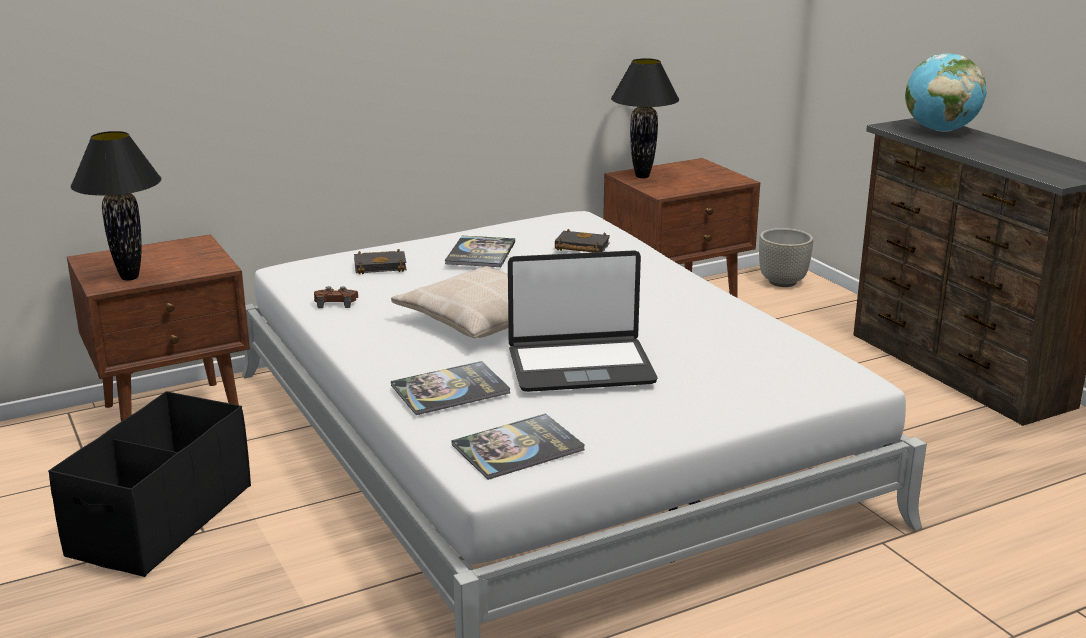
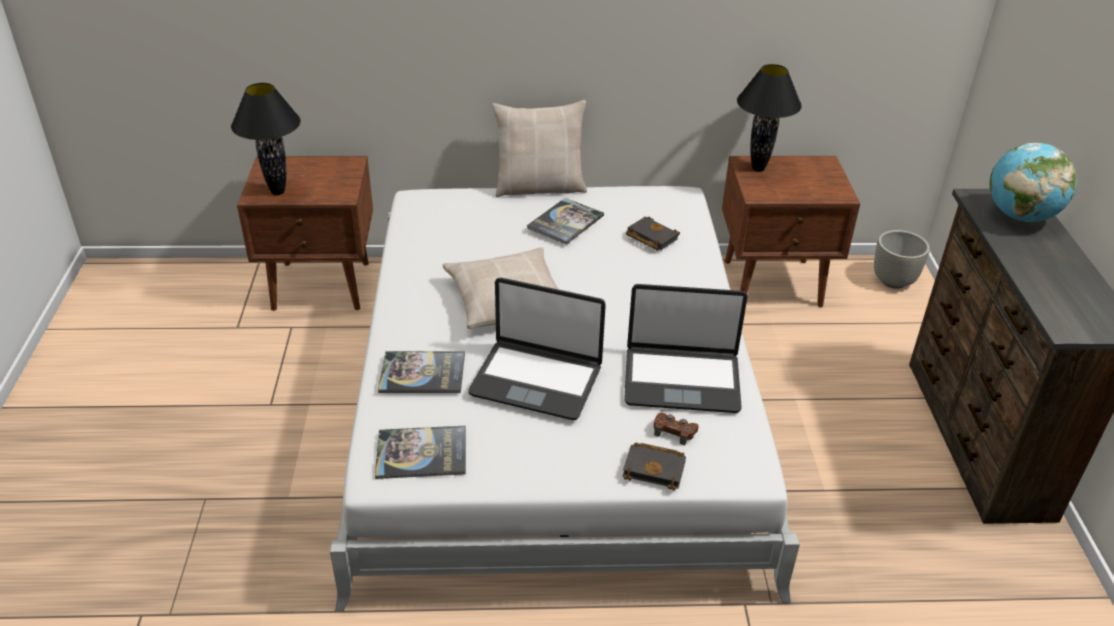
camera: 25 degrees right, 15 degrees up
(160, 520) = (251, 384): black storage box -> none
(336, 303) = (419, 248): brown game controller -> brown game controller (674, 431)
(381, 266) = (484, 214): black book -> black book (656, 468)
(421, 237) = (540, 187): none -> beige pillow
(722, 336) = (681, 380): none -> laptop

